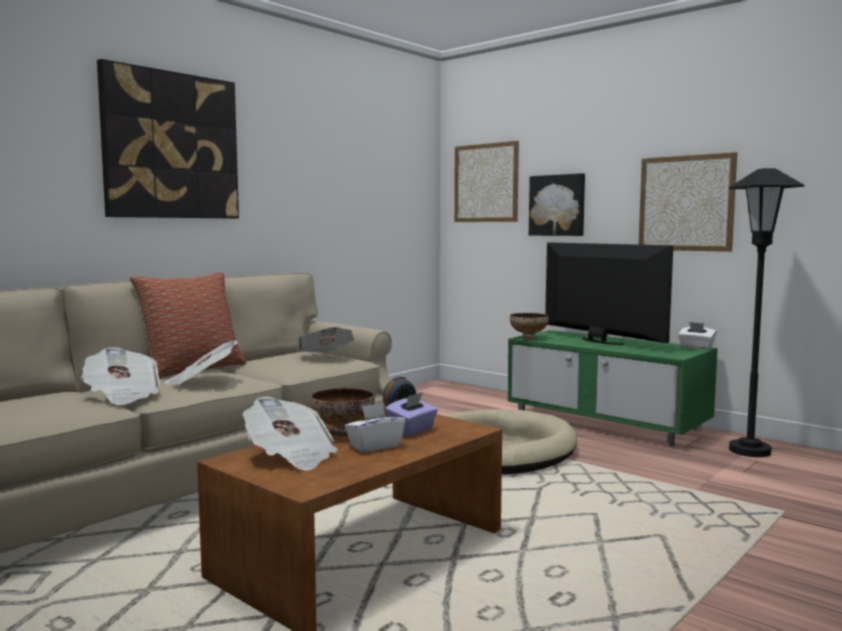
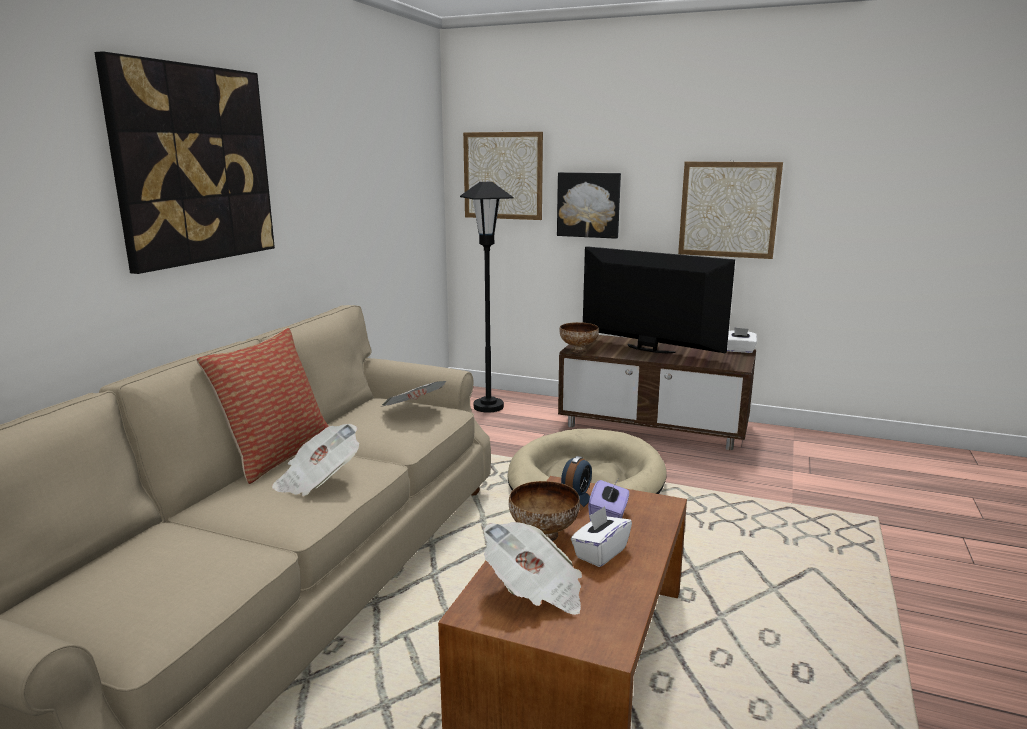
camera: 20 degrees left, 10 degrees up
(122, 396) = (251, 527): newspaper -> none
(606, 423) = (654, 426): green tv stand -> brown tv stand
(750, 451) = (795, 445): black floor lamp -> black floor lamp (488, 407)

